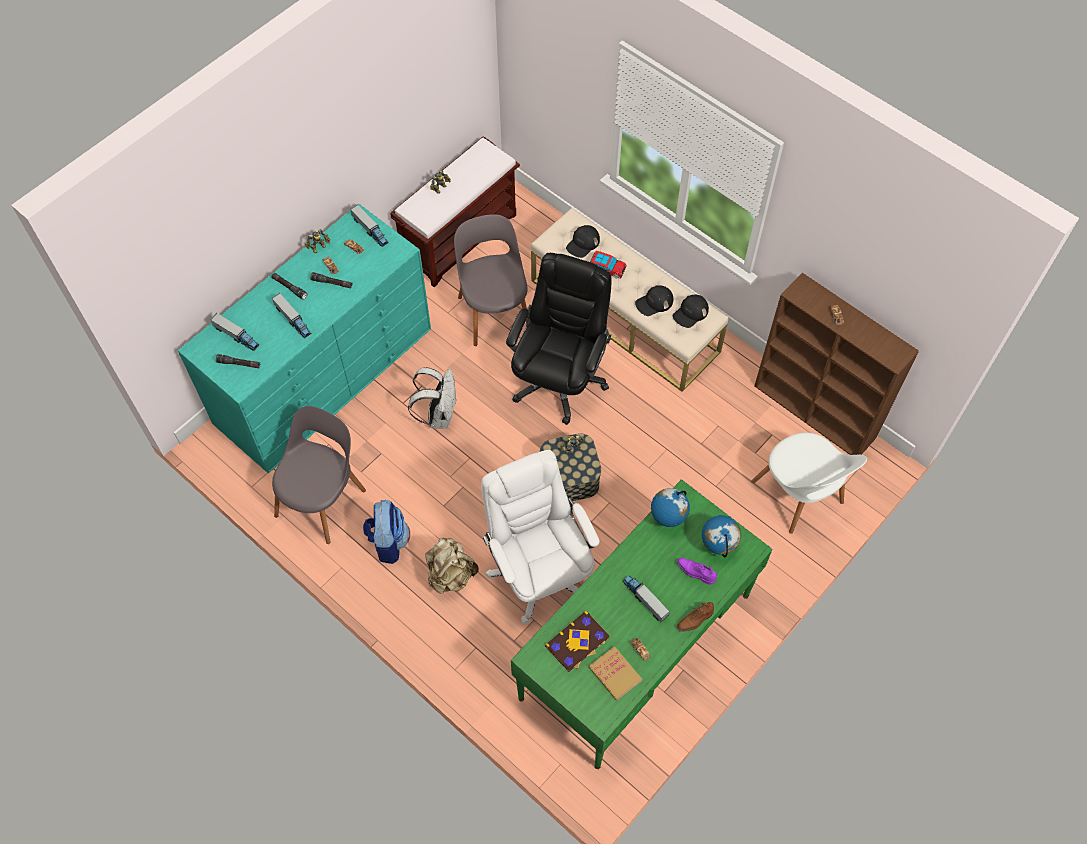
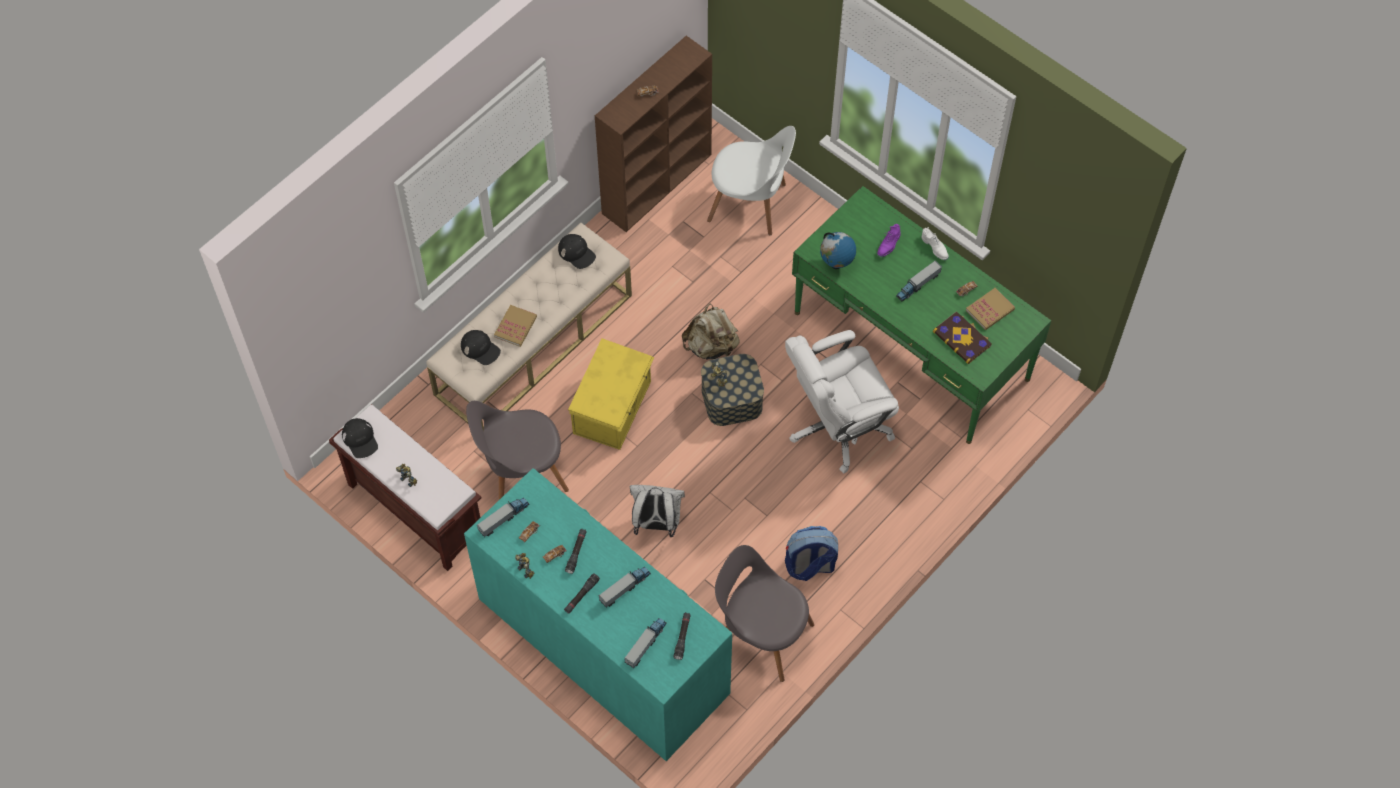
camera: 90 degrees left, 0 degrees up
(450, 574) = (844, 506): beige backpack -> beige backpack (711, 346)
(559, 379) = (613, 407): black office chair -> yellow storage box
(607, 268) = (515, 327): toy car -> book
(654, 302) = (562, 285): black cap -> black cap (360, 439)
(695, 620) = (935, 247): brown shoe -> white shoe
(718, 546) = (862, 226): globe -> none
(799, 495) = (750, 204): white chair -> white chair turned 45 degrees clockwise

